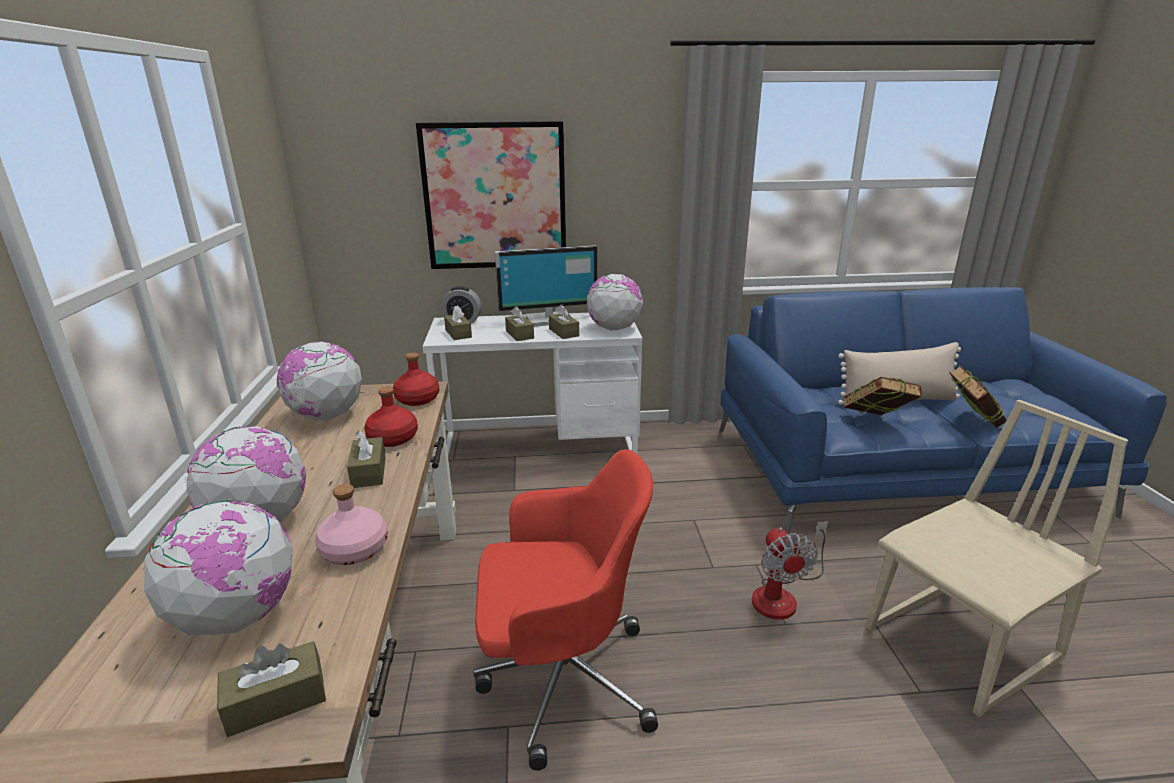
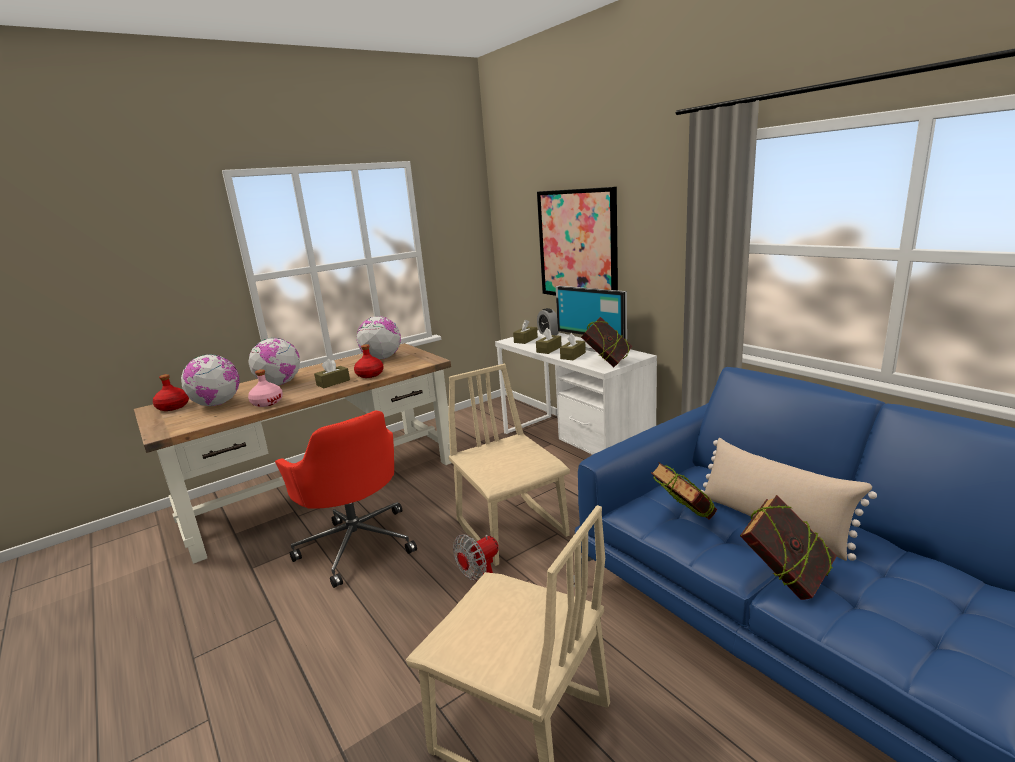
camera: 60 degrees right, 5 degrees down
(276, 701) = (172, 425): brown tissue box -> none
(417, 399) = (418, 363): red bottle -> red bottle (173, 407)
(614, 328) = (607, 362): globe -> book
(658, 542) = (512, 528): none -> beige chair

